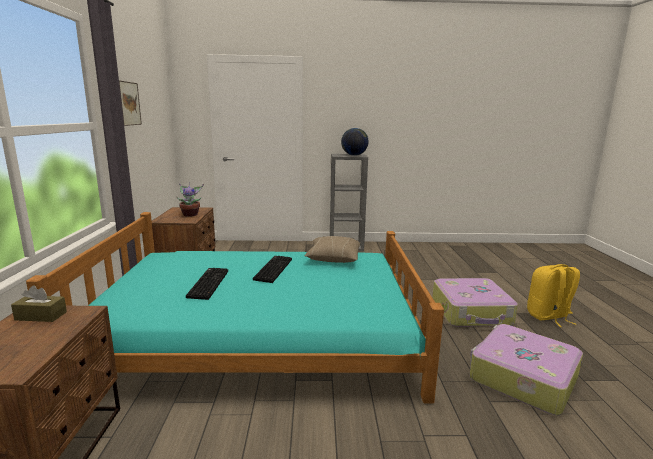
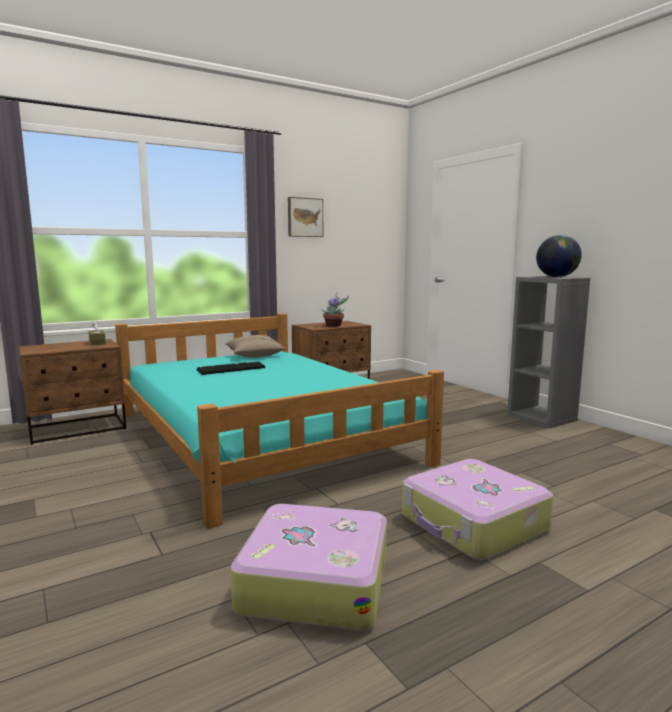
camera: 60 degrees right, 5 degrees down
(272, 269) = (289, 375): keyboard -> none
(333, 258) = (356, 384): beige pillow -> beige pillow (254, 355)
(549, 316) = (581, 598): yellow backpack -> none

